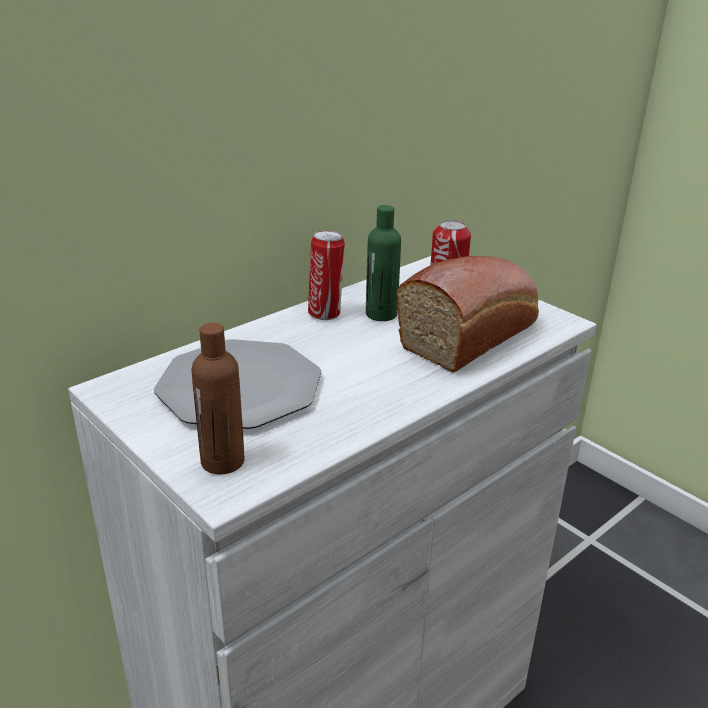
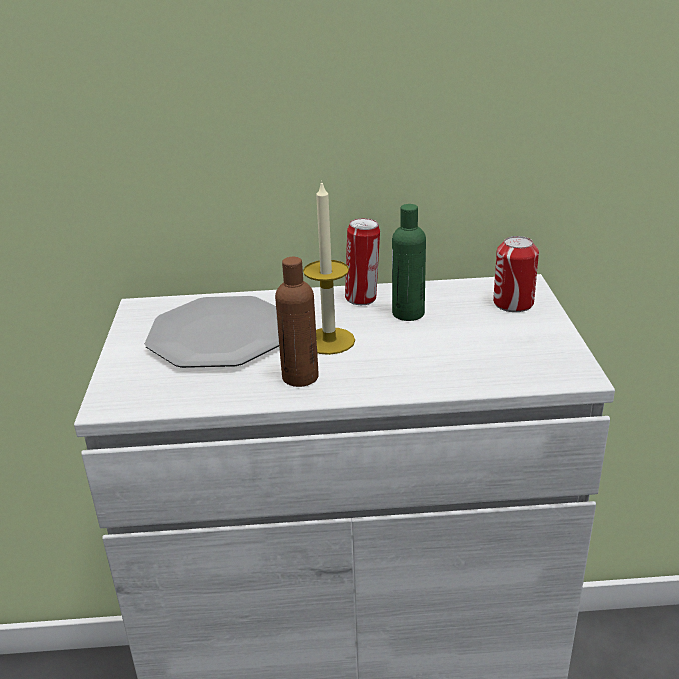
camera: 40 degrees right, 0 degrees up
(222, 461) = (136, 383): brown bottle -> brown bottle (300, 377)
(350, 357) = (329, 341): none -> candle
(472, 334) = (463, 357): bread -> none

